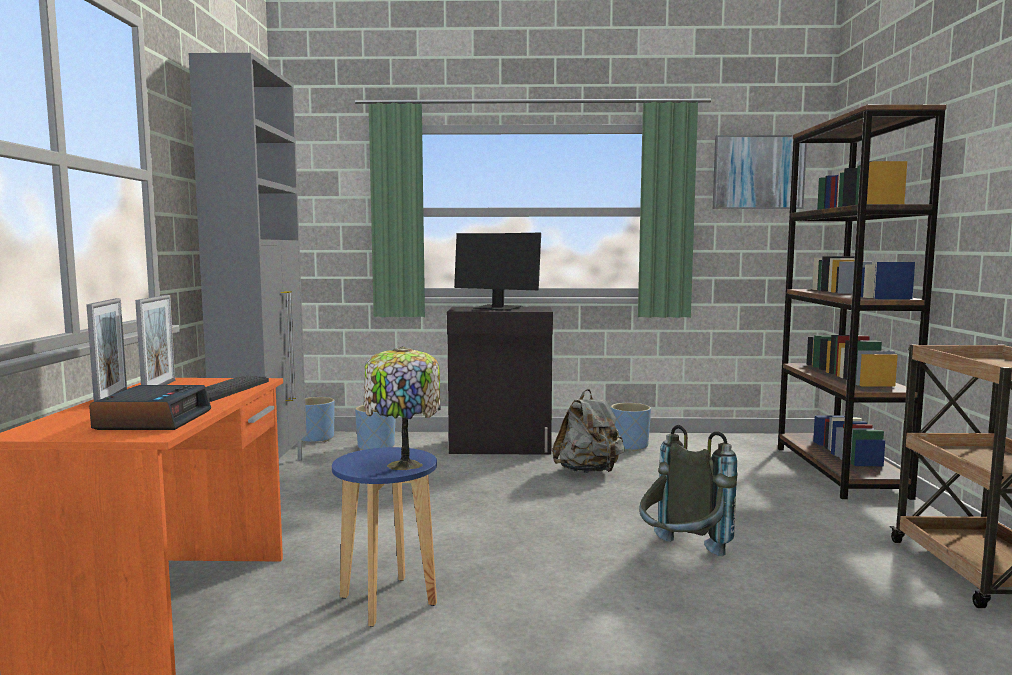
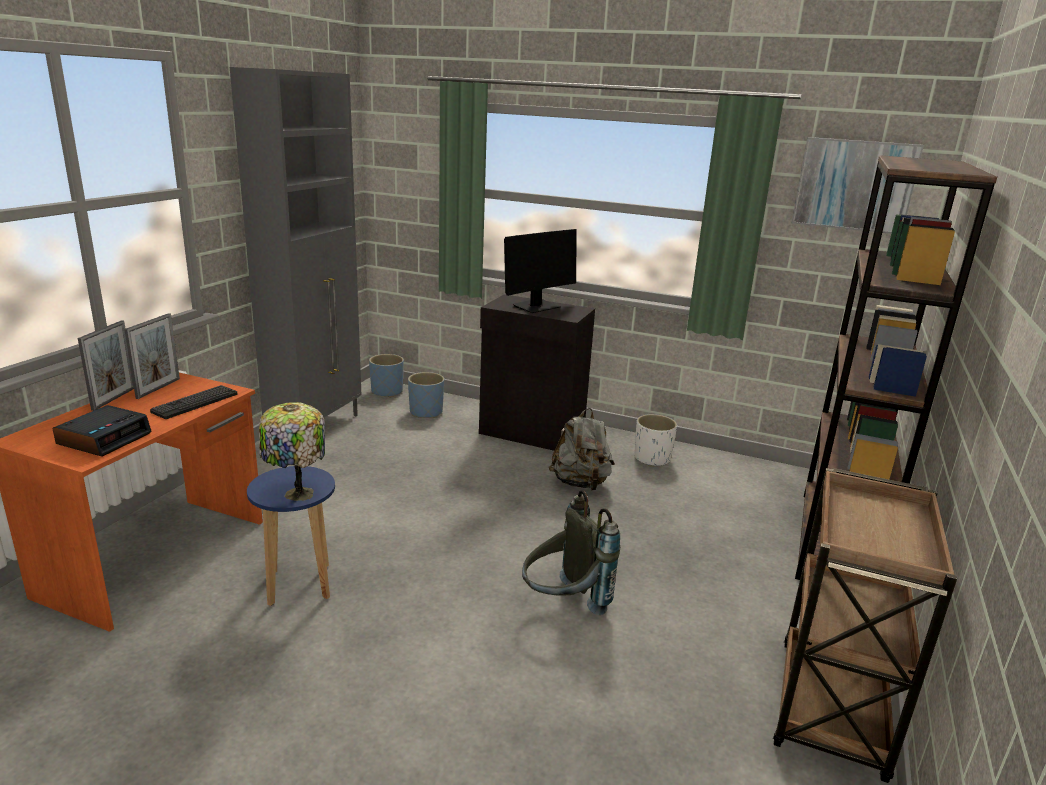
camera: 20 degrees right, 15 degrees up
(498, 308) = (536, 307): monitor -> monitor turned 90 degrees counterclockwise
(629, 446) = (651, 459): blue planter -> white planter

